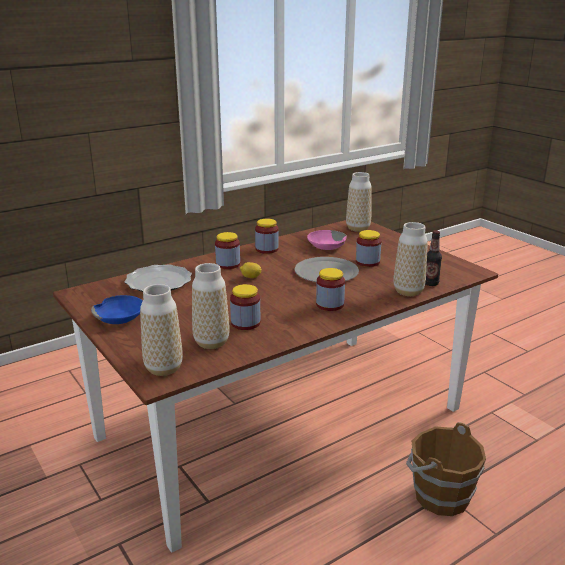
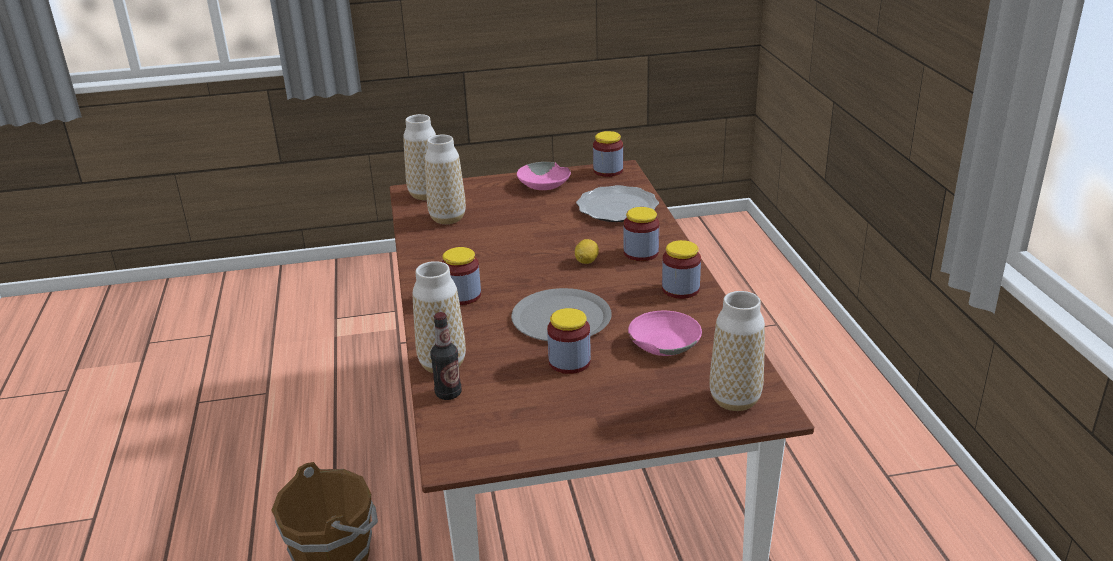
camera: 115 degrees right, 5 degrees up
(120, 317) = (544, 184): blue bowl -> pink bowl
(245, 323) = (469, 239): jar -> jar (608, 171)

